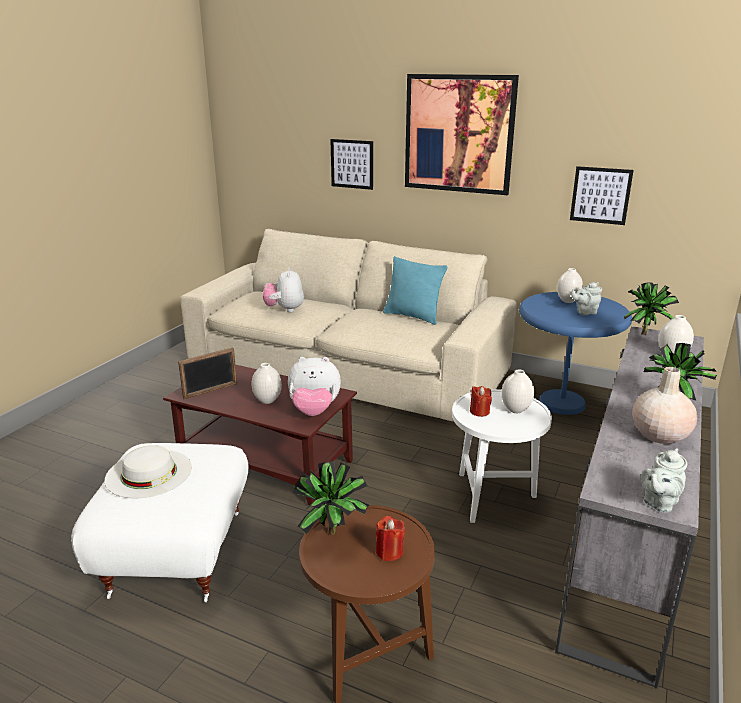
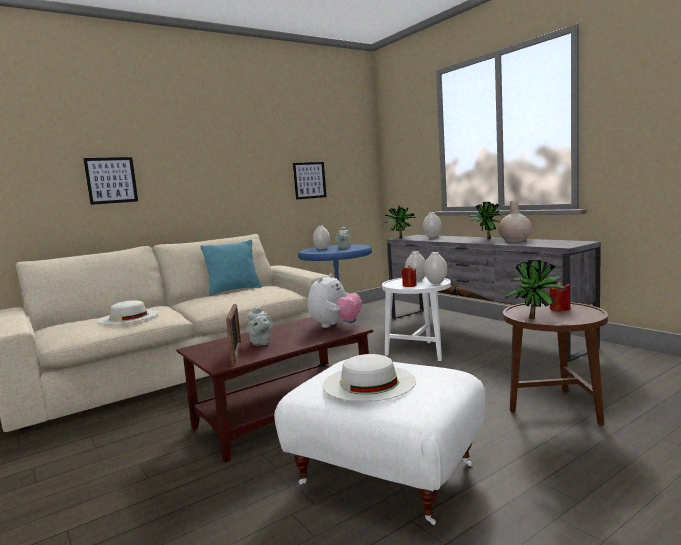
camera: 60 degrees left, 15 degrees down
(268, 400) = (293, 337): white vase -> white vase (436, 283)
(284, 309) = (128, 317): plush toy -> white hat
(459, 134) = (209, 146): picture -> none
(659, 503) = (579, 242): grey teapot -> grey teapot (261, 343)

